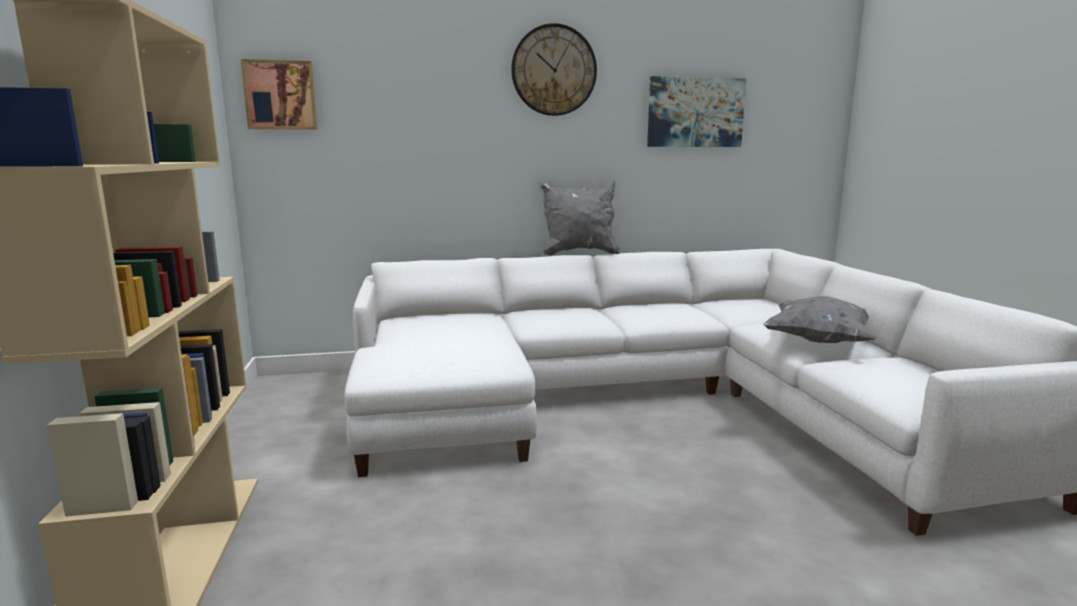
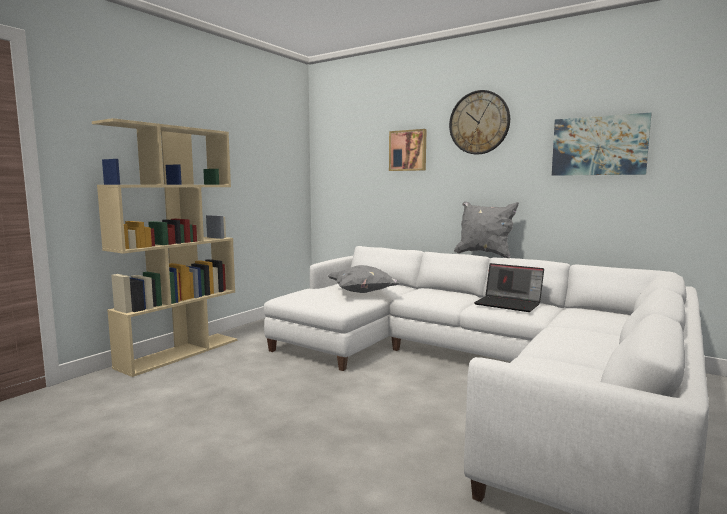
camera: 45 degrees right, 5 degrees down
(281, 95) = (331, 150): picture -> picture (408, 150)
(660, 310) = (509, 304): none -> laptop
(819, 341) = (569, 345): grey pillow -> grey pillow (362, 292)

